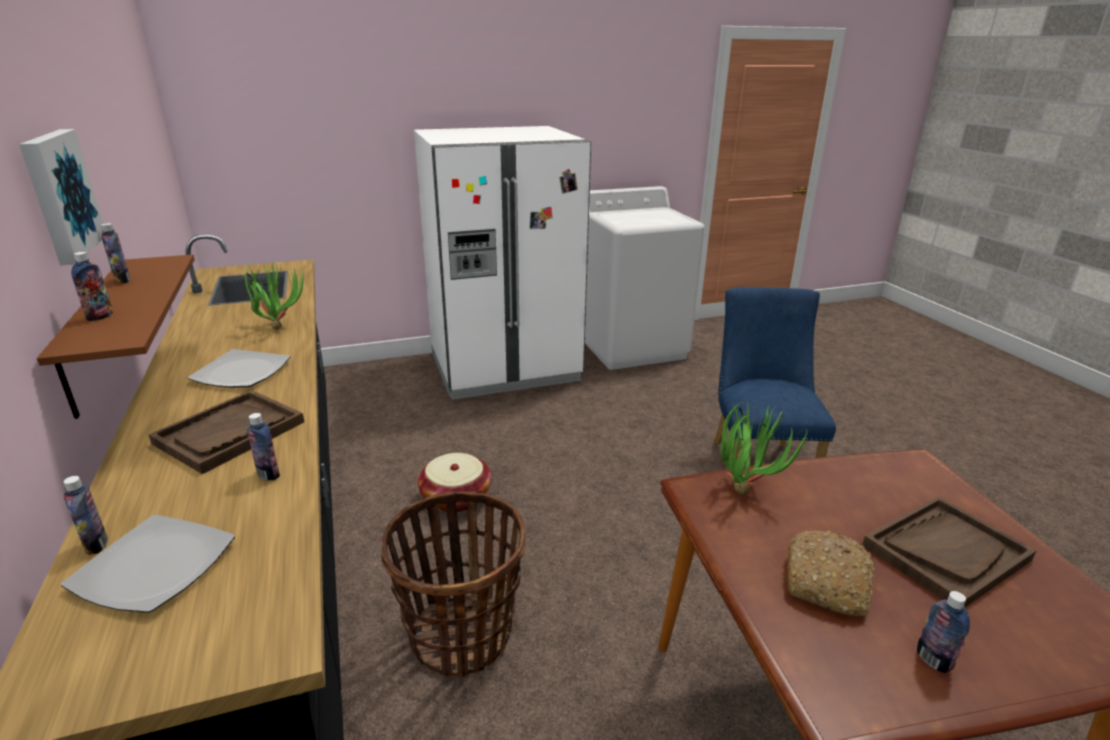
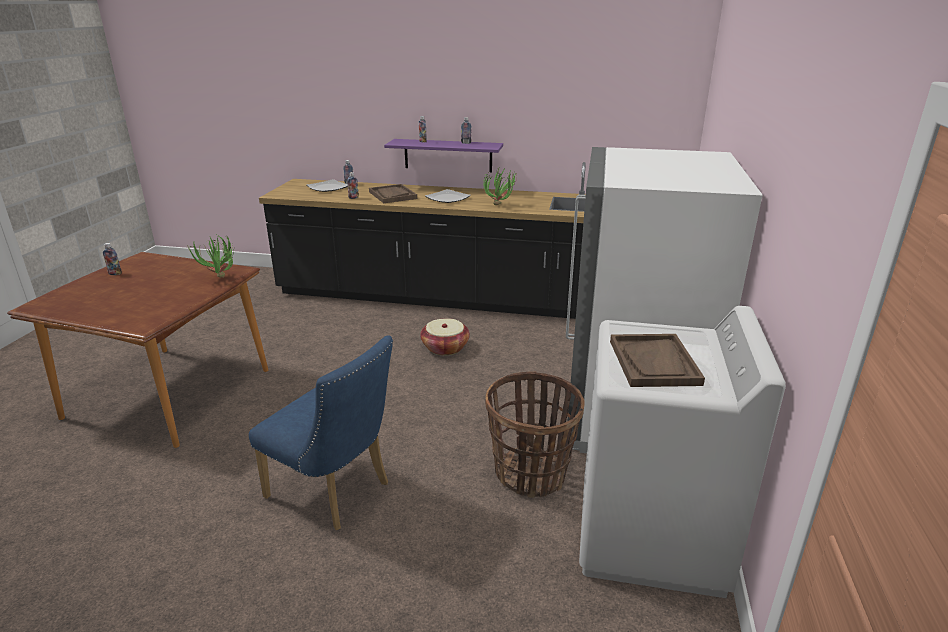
camera: 120 degrees right, 0 degrees up
(59, 195) = (455, 99): picture -> none
(96, 333) = (448, 155): brown shelf -> purple shelf
(461, 635) = (344, 328): basket -> basket (531, 474)
(827, 583) = (162, 273): bread -> none
(945, 552) = (118, 299): brown tray -> brown tray (654, 362)

